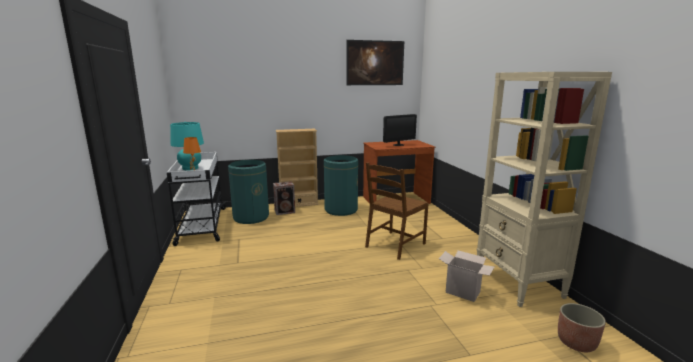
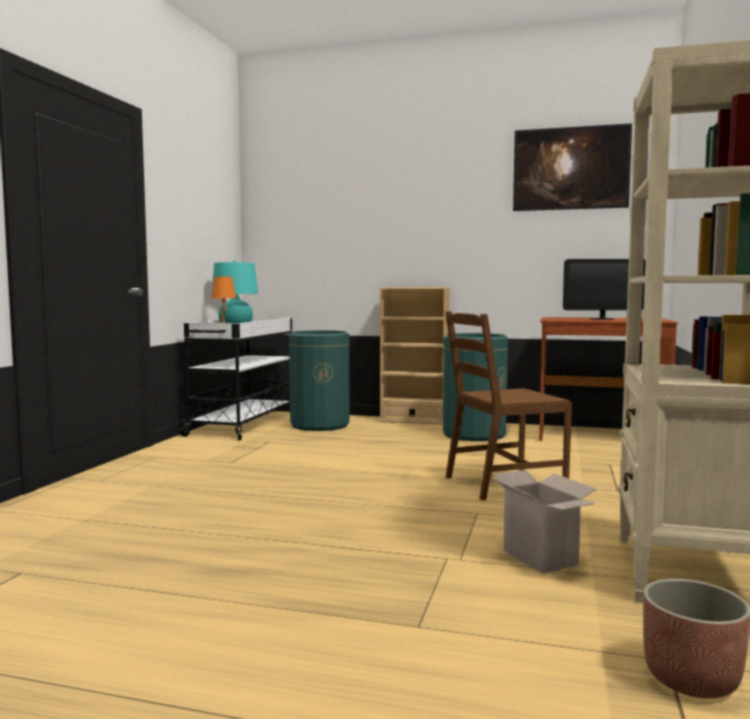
camera: 30 degrees right, 10 degrees down
(285, 211) = (379, 425): speaker -> none

